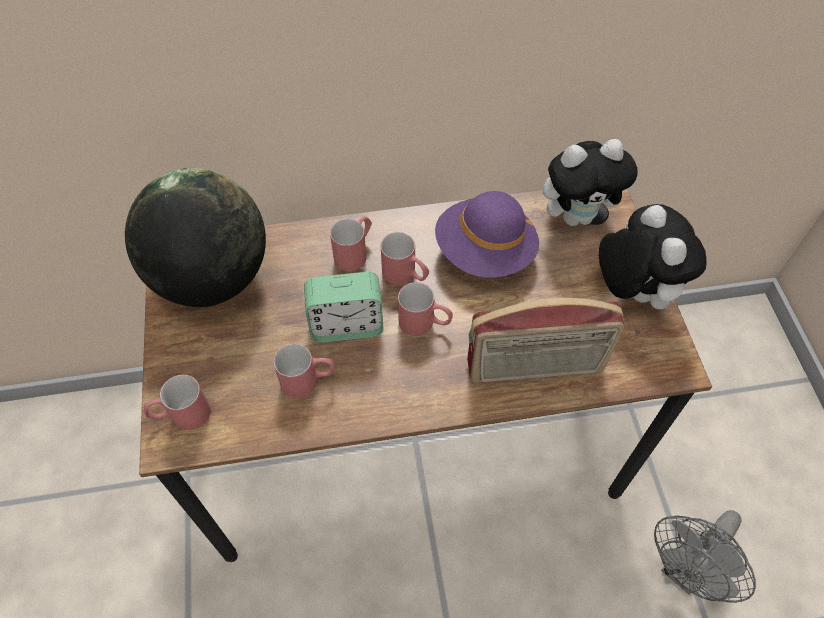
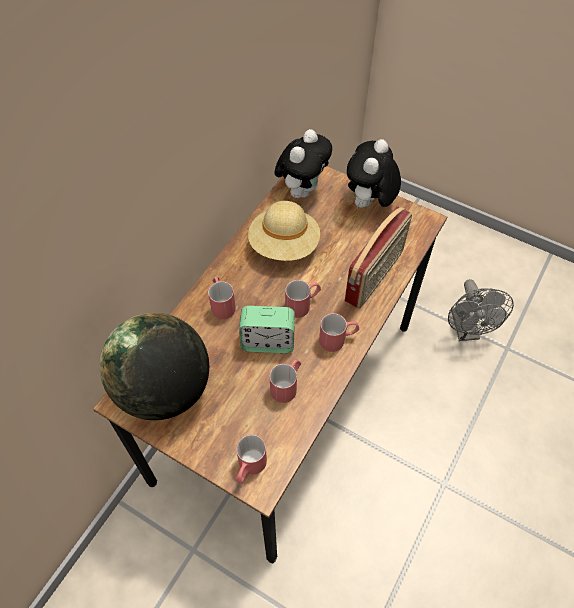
camera: 50 degrees left, 0 degrees up
(346, 325) = (268, 341): alarm clock -> alarm clock turned 60 degrees clockwise
(405, 276) = (263, 291): red mug -> red mug (338, 339)
(485, 252) = (284, 245): purple hat -> beige hat
(633, 291) = (369, 204): plush toy -> plush toy turned 90 degrees counterclockwise

